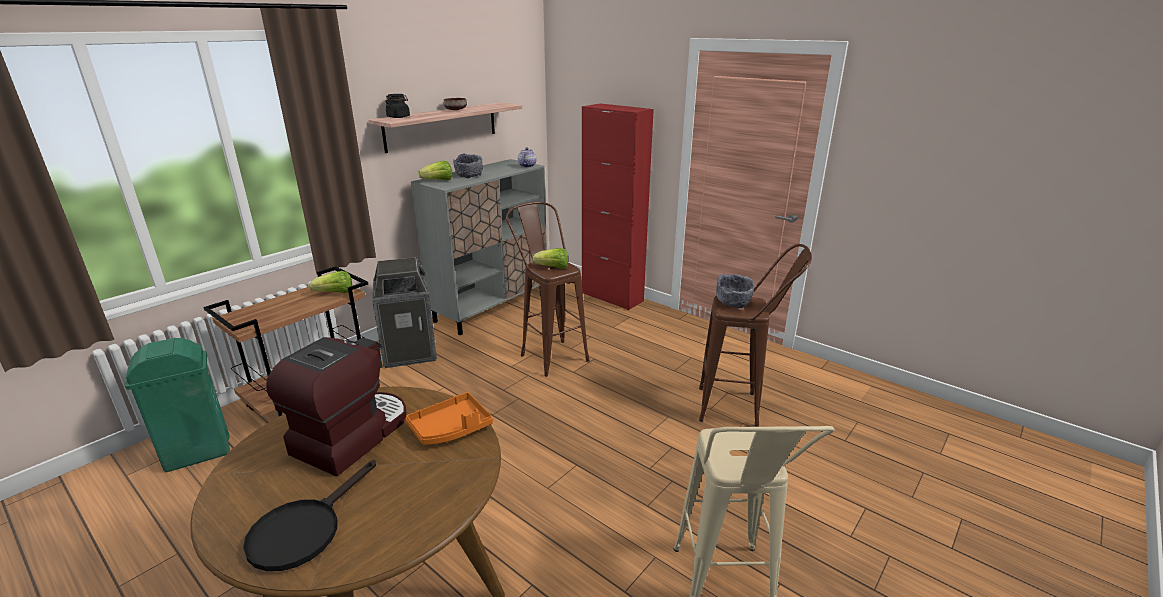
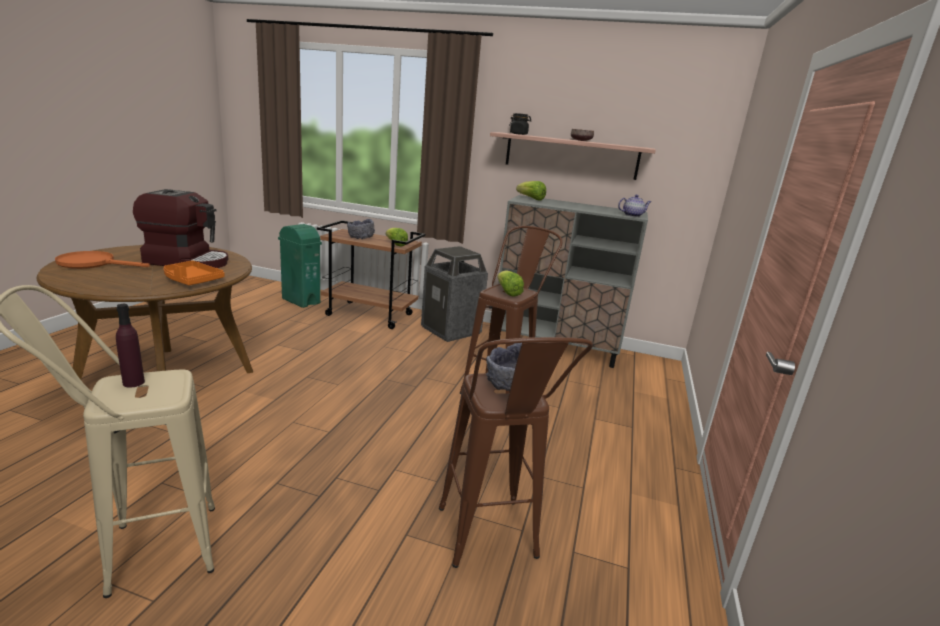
camera: 65 degrees right, 5 degrees down
(304, 529) = (93, 263): black frying pan -> orange frying pan
(469, 175) = (563, 204): grey bowl -> grey bowl (360, 237)
(612, 297) = (664, 408): red cabinet -> none
(727, 458) = (133, 382): none -> purple bottle

